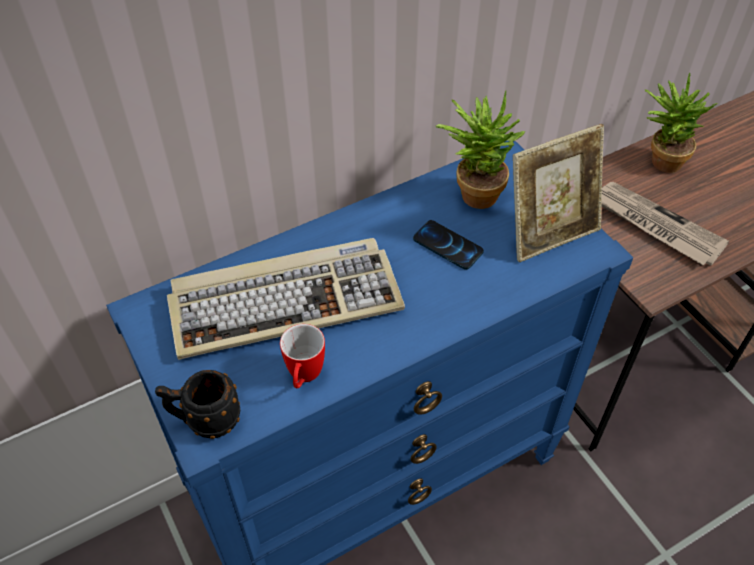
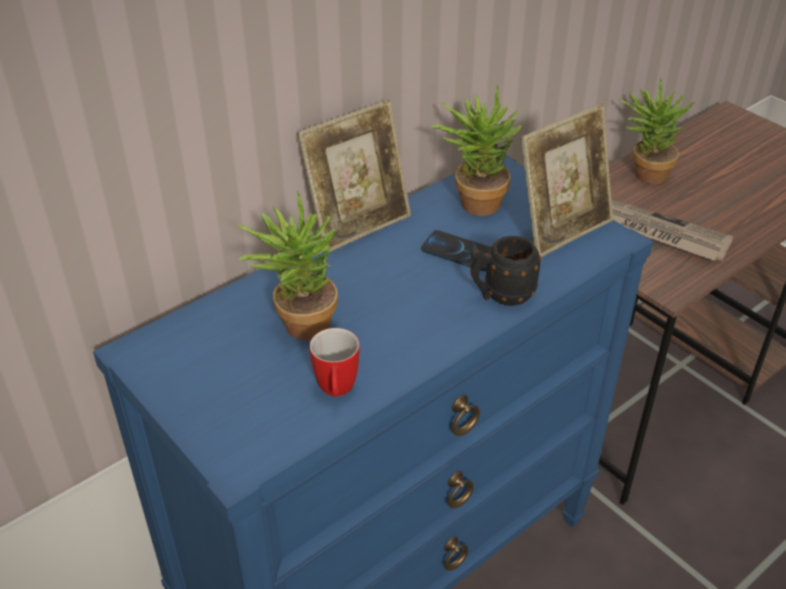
camera: 10 degrees left, 10 degrees down
(205, 420) = (235, 448): black mug -> black mug (501, 295)
(286, 301) = (298, 322): keyboard -> potted plant
(362, 204) = (358, 224): none -> picture frame

